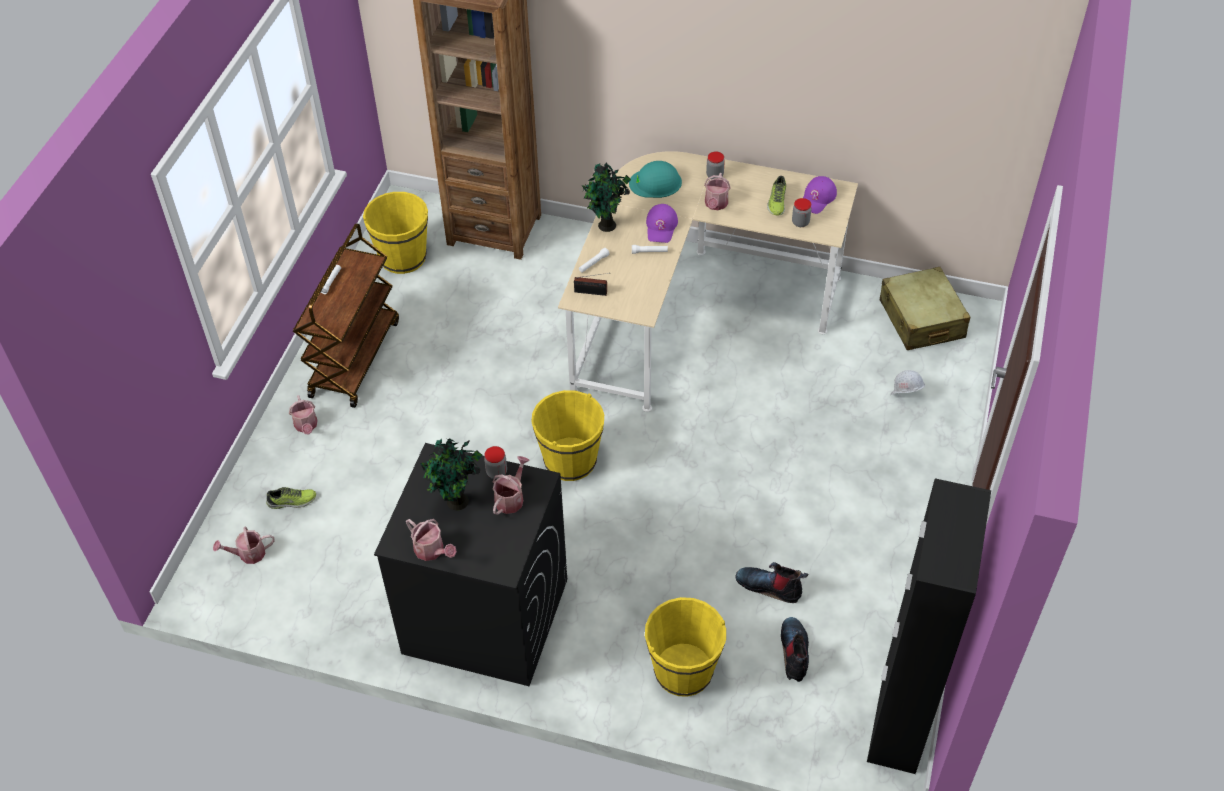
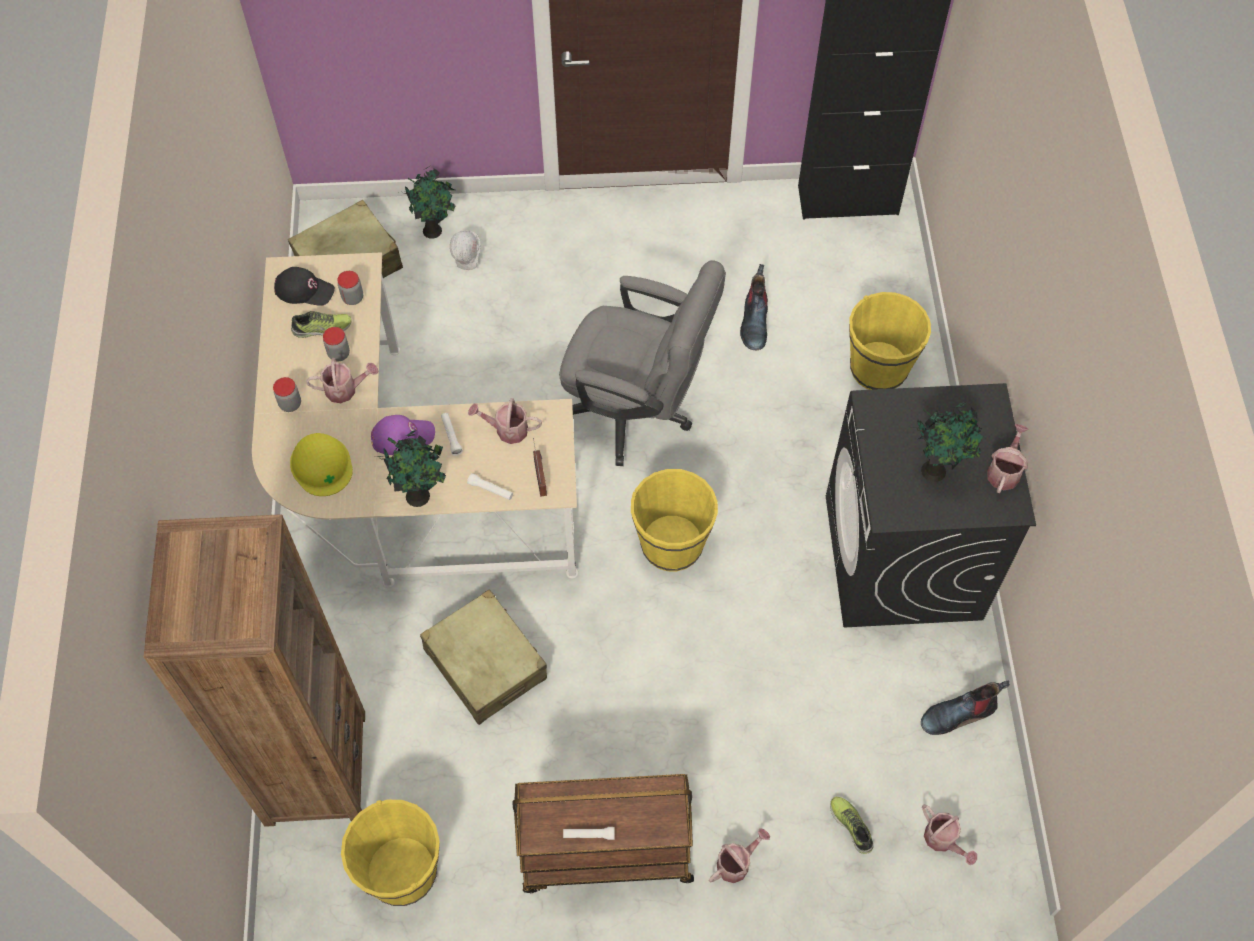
camera: 110 degrees left, 10 degrees up
(496, 472) = (879, 447): jar -> jar (339, 354)
(511, 498) = (905, 423): watering can -> watering can (507, 430)
(524, 327) = (485, 664): none -> beige suitcase
(655, 183) = (321, 465): turquoise hard hat -> yellow hard hat
(704, 471) = (636, 412): none -> grey office chair
(795, 653) = (817, 287): boot -> boot (958, 713)
(817, 198) = (304, 290): purple cap -> black cap
(945, 380) = (434, 230): none -> potted plant

